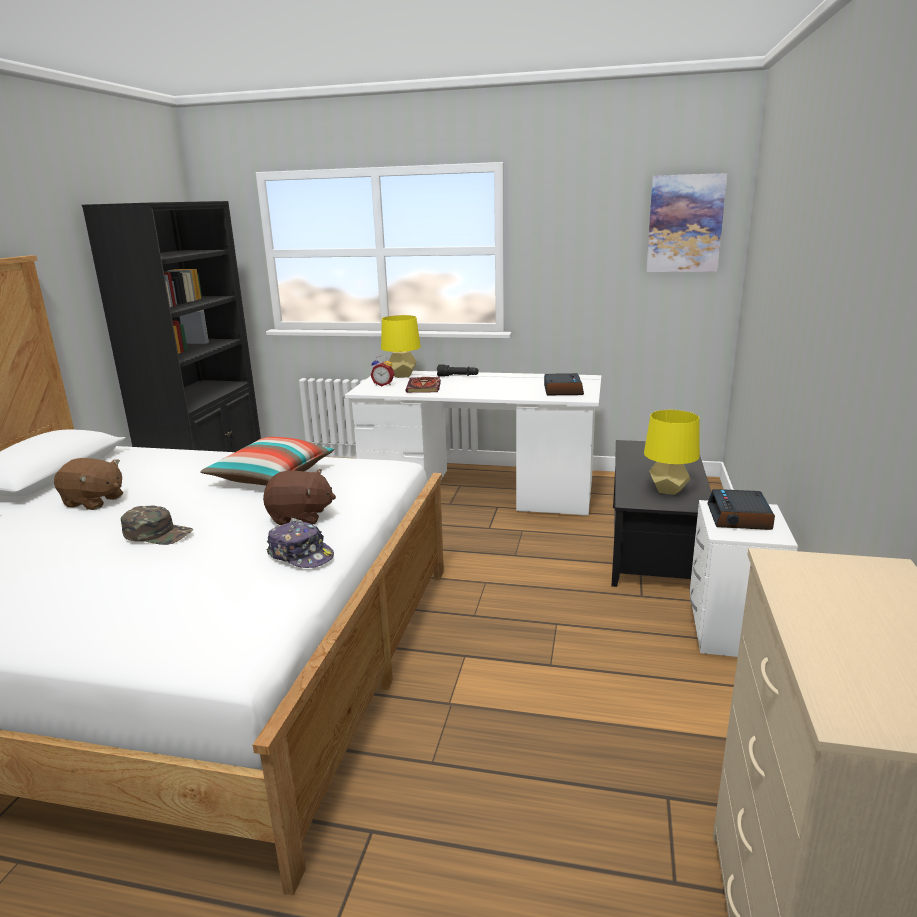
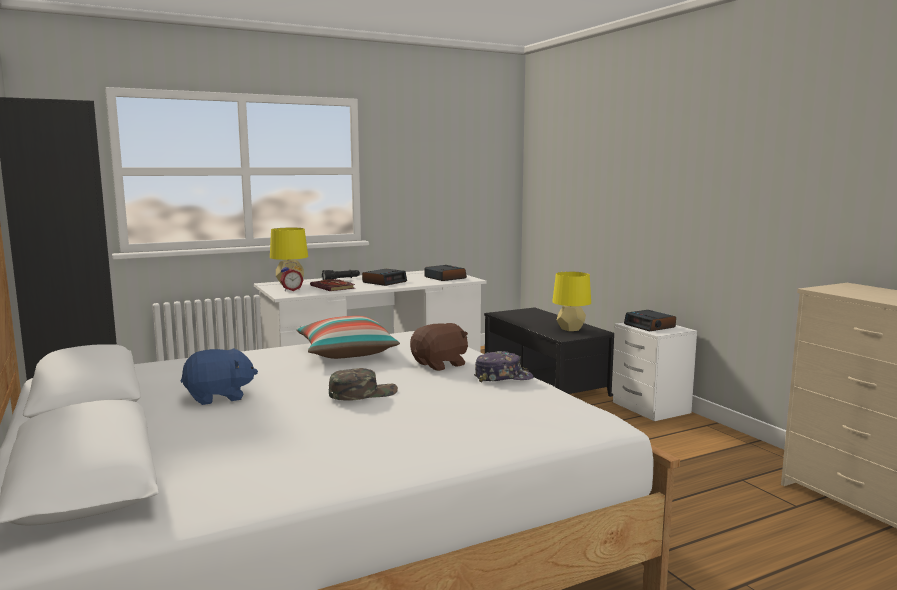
camera: 40 degrees left, 10 degrees down
(94, 501) = (219, 397): brown plush toy -> blue plush toy
(487, 387) = (384, 282): none -> alarm clock
(685, 224) = (486, 153): picture -> none

